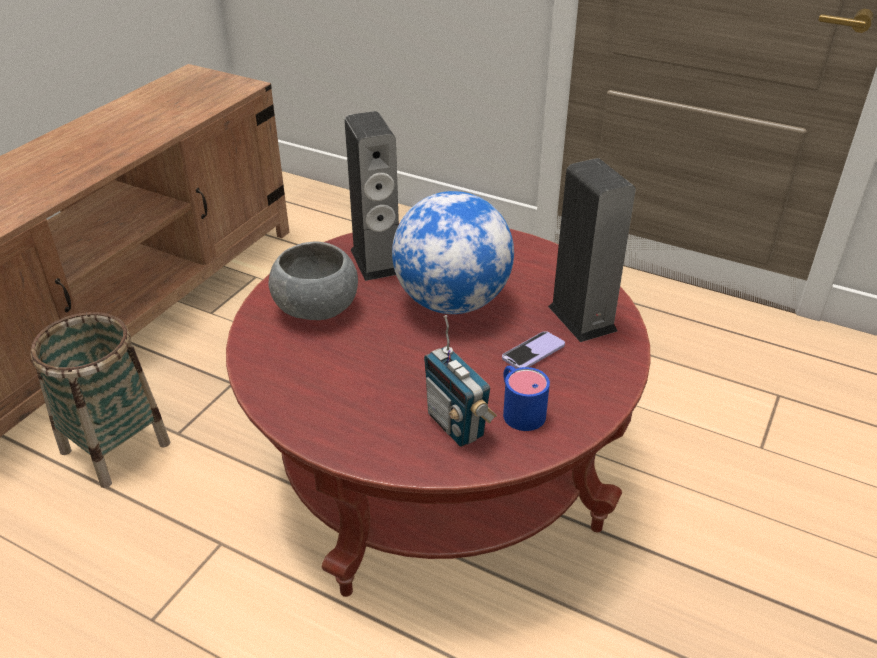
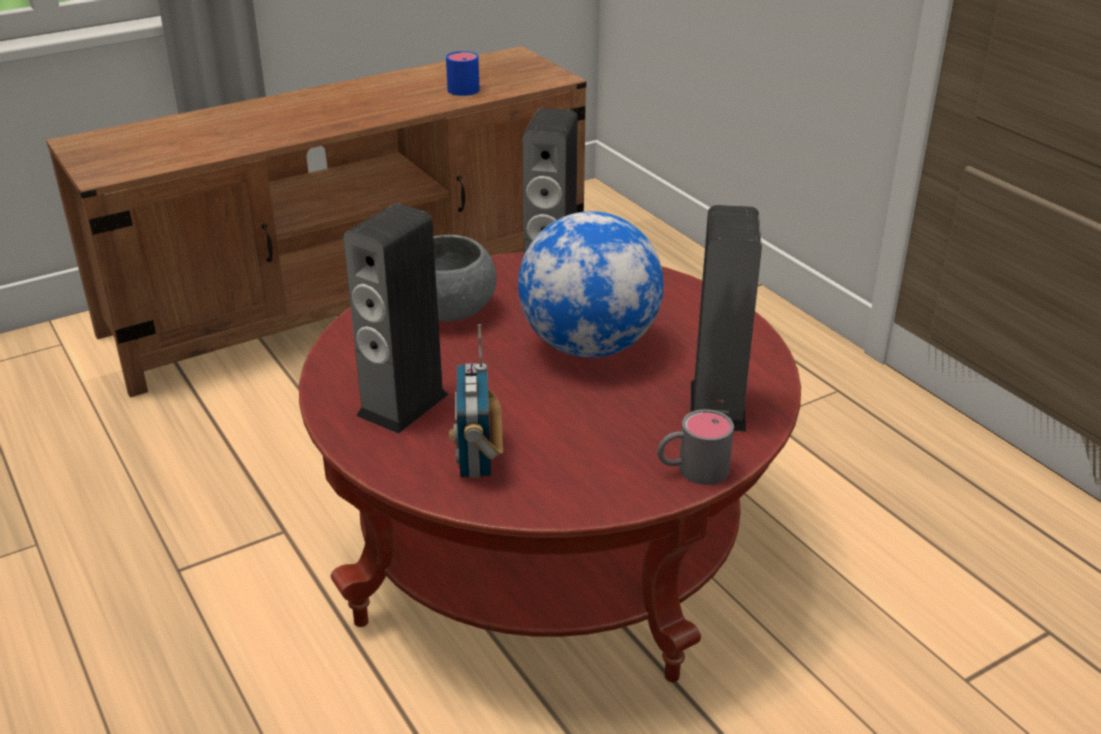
camera: 30 degrees right, 5 degrees down
(115, 447) = (260, 412): basket -> none
(357, 403) = (403, 405): none -> speaker
(519, 409) = (555, 466): blue mug -> blue mug (464, 87)
(533, 352) = (626, 420): phone -> none
(611, 374) = (692, 470): none -> grey mug

